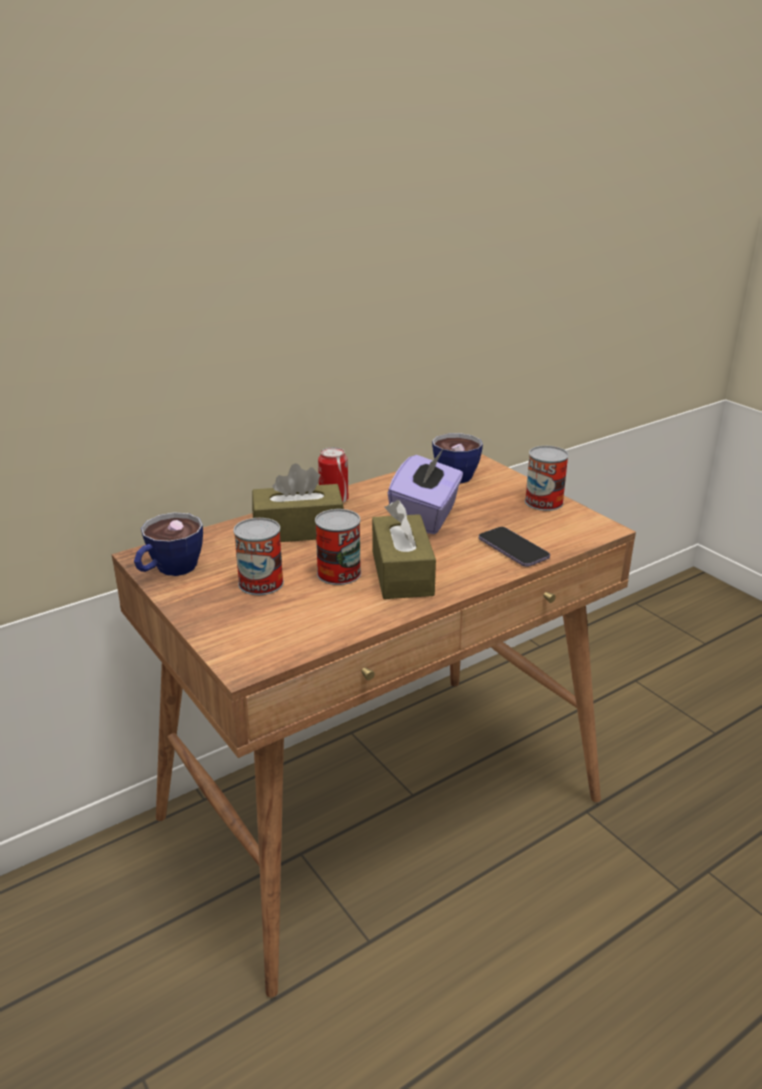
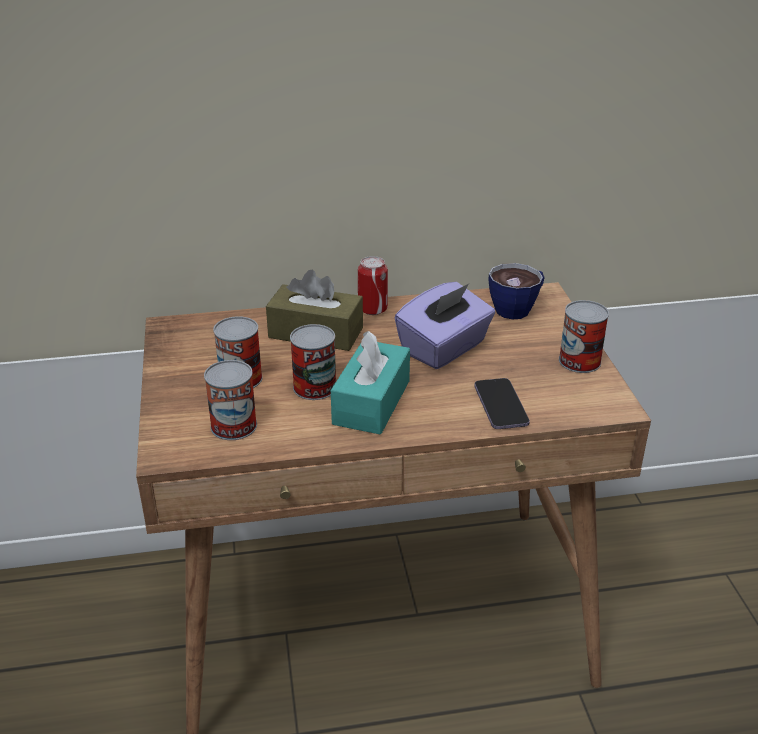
camera: 25 degrees right, 5 degrees up
(169, 570) = (177, 345): cup -> none
(291, 623) = (234, 426): none -> can
(402, 573) = (371, 402): brown tissue box -> turquoise tissue box

